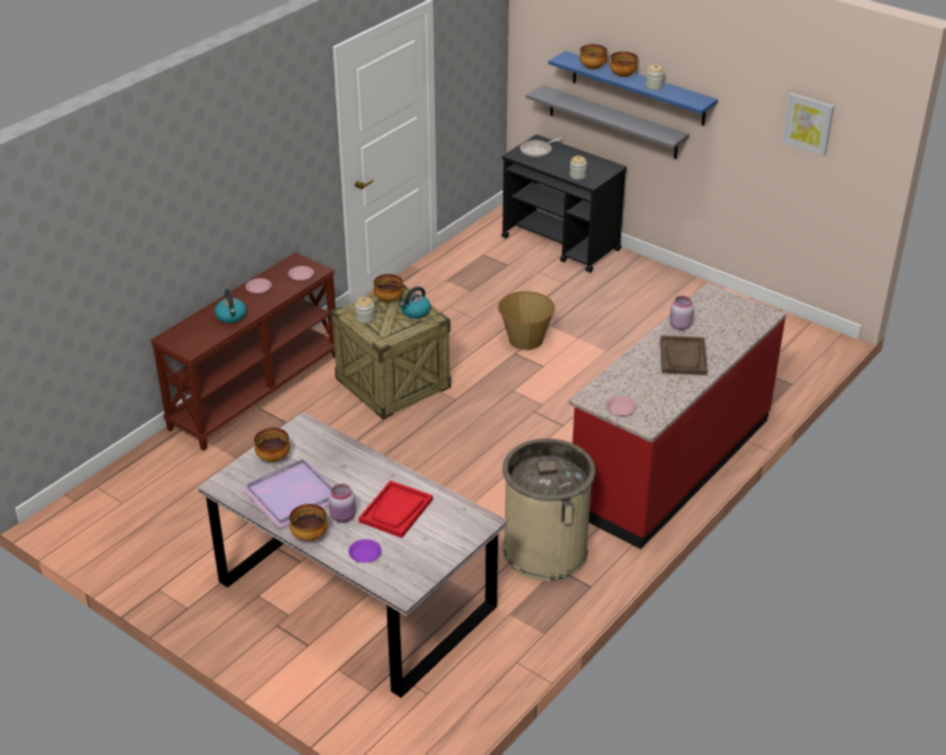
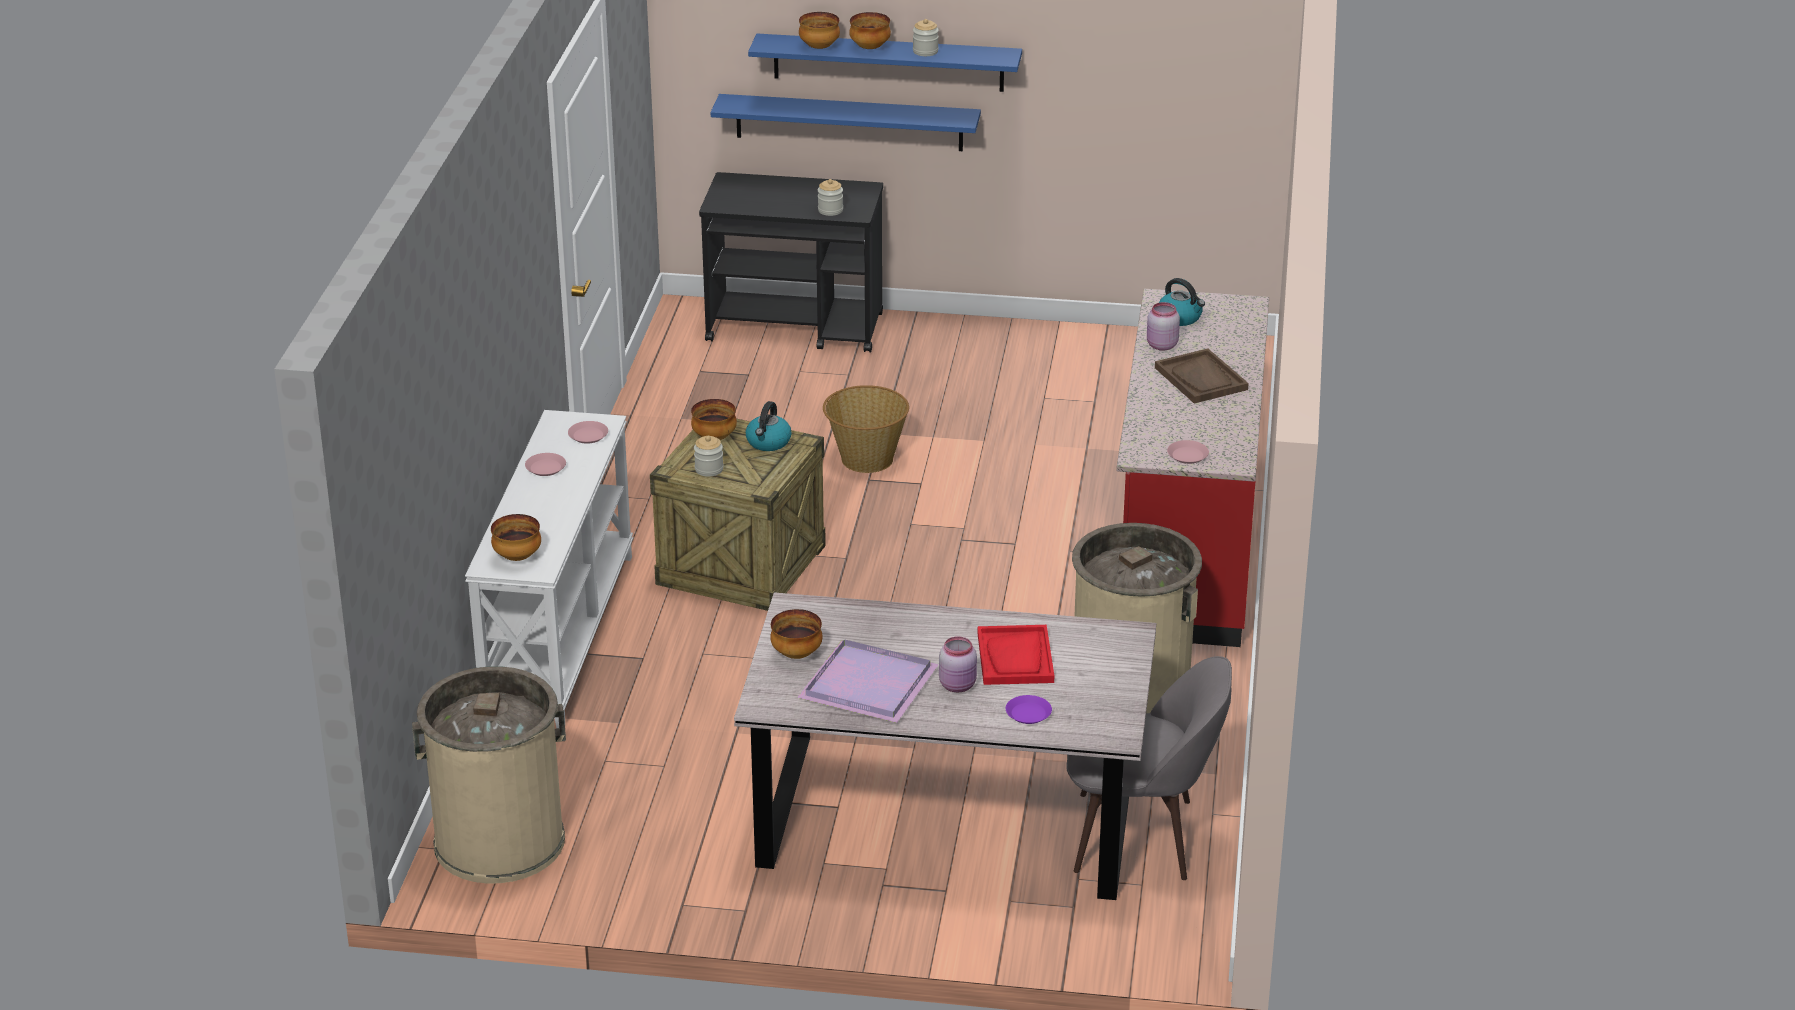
camera: 30 degrees left, 5 degrees down
(105, 507) = (499, 841): none -> beige trash can
(231, 316) = (548, 513): kettle -> kettle (1180, 318)
(255, 391) = (557, 635): brown console table -> white console table
(309, 536) = (940, 720): bowl -> bowl (517, 557)
(457, 658) = (1140, 836): none -> grey chair
(537, 151) = (742, 193): frying pan -> none
(612, 122) = (849, 122): grey shelf -> blue shelf
(808, 123) = (1166, 51): picture -> none

